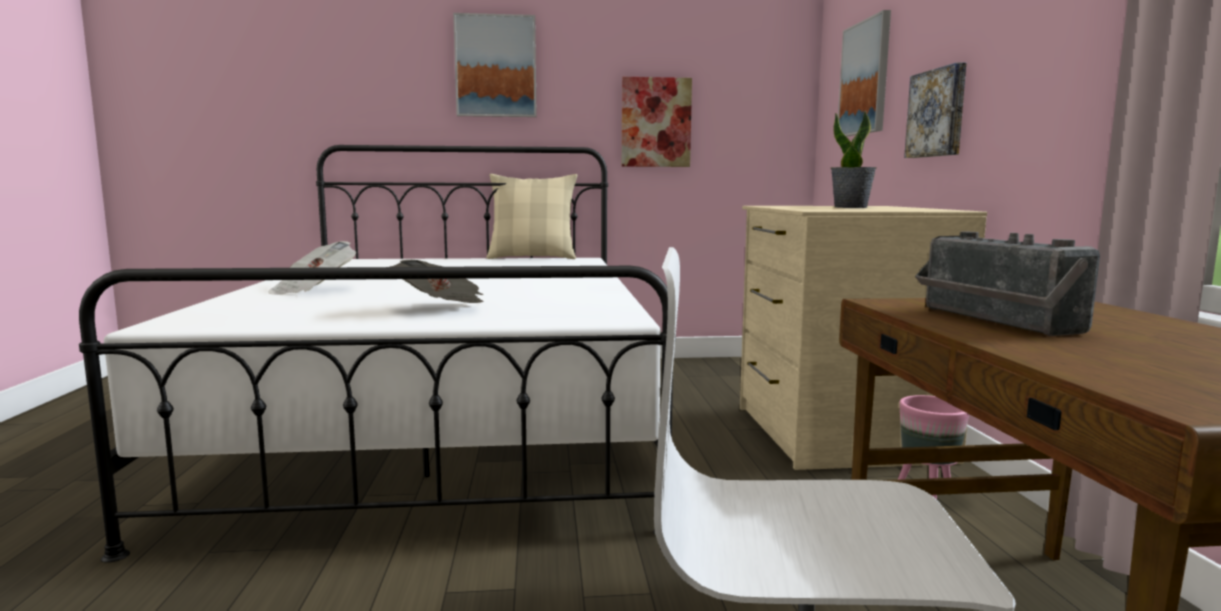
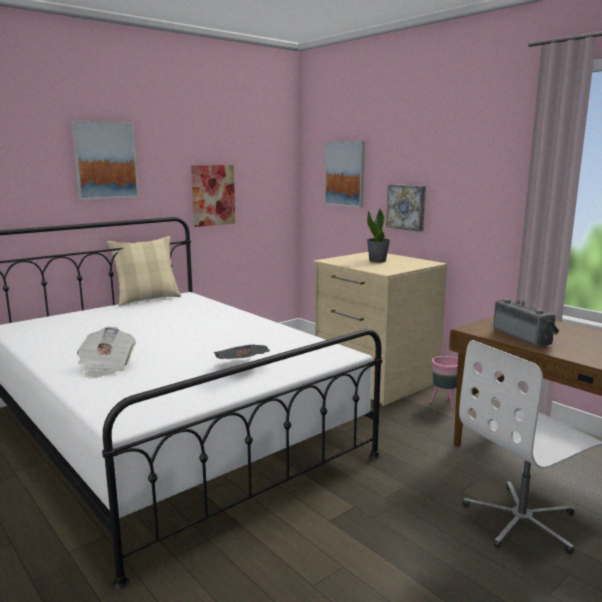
camera: 35 degrees left, 5 degrees up
(992, 321) = (524, 336): radio -> radio turned 150 degrees counterclockwise

